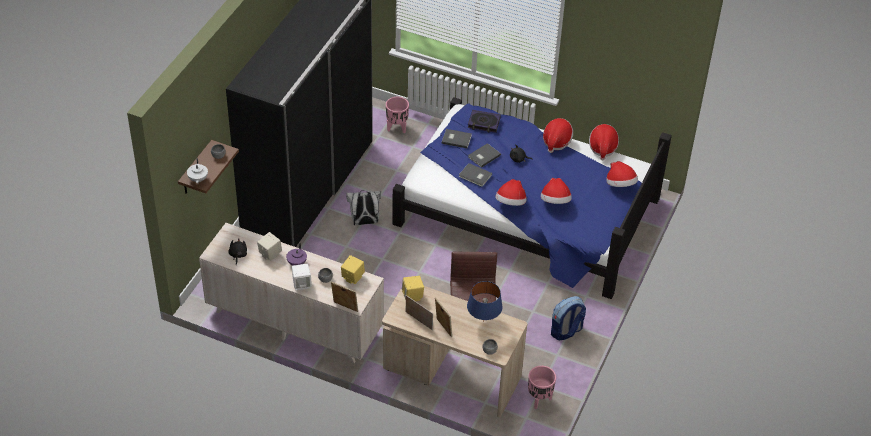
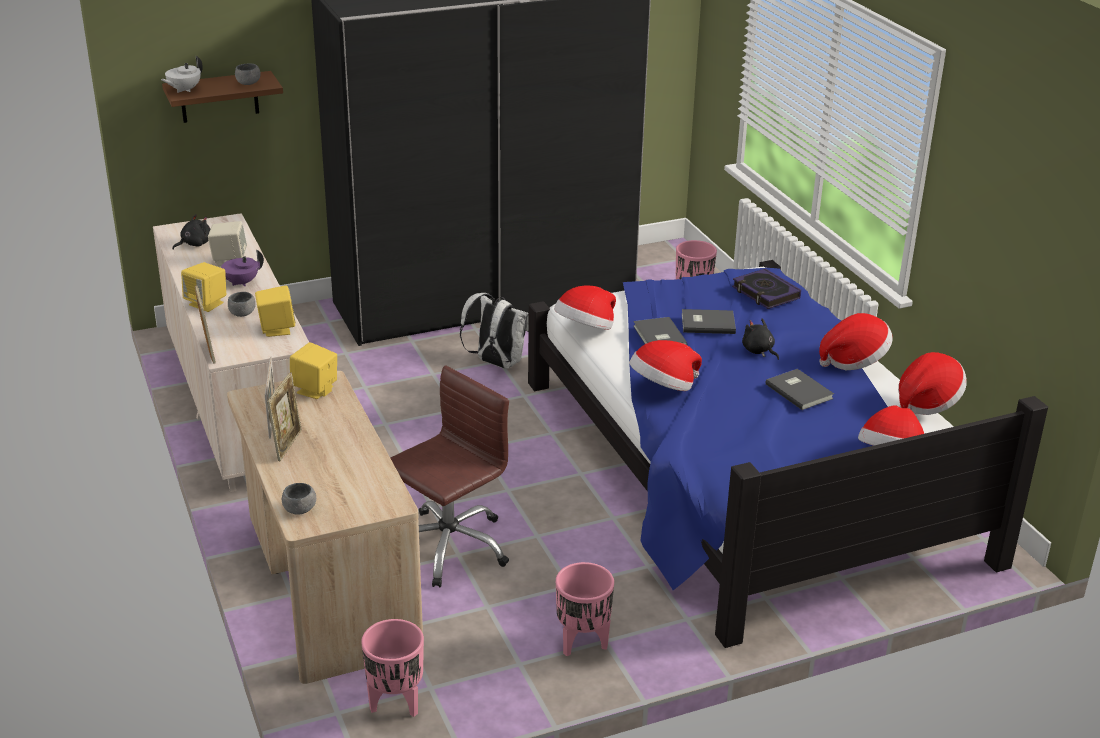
camera: 45 degrees right, 15 degrees down
(302, 284) = (207, 303): white speaker -> yellow speaker
(456, 139) = (696, 290): grey book -> grey book (799, 390)
(483, 321) = (356, 471): blue table lamp -> none
(555, 201) = (739, 420): hat -> hat (585, 329)
(566, 331) = (582, 643): backpack -> pink planter

